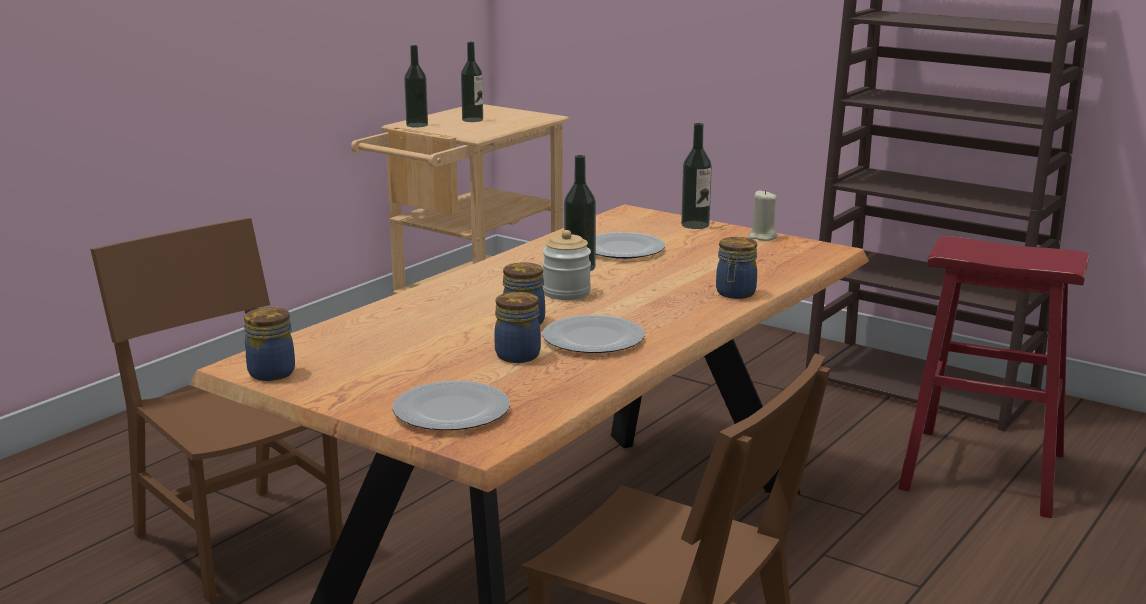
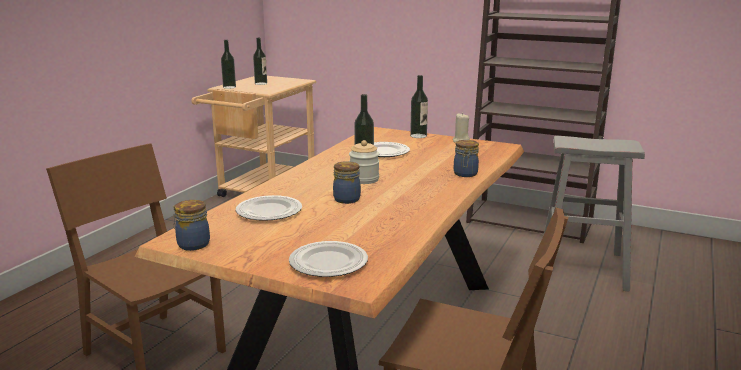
camera: 10 degrees left, 0 degrees up
(517, 355) = (353, 220): jar -> none
(594, 339) = (396, 207): plate -> plate (270, 211)
(983, 471) = (582, 267): red stool -> grey stool

